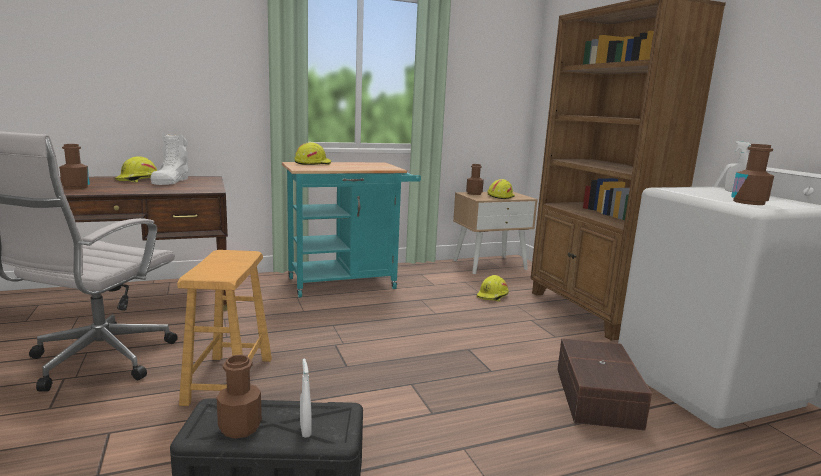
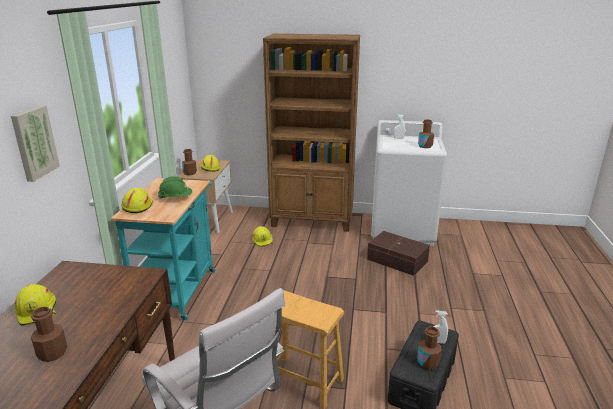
camera: 60 degrees left, 10 degrees up
(171, 181) = (71, 291): white boot -> none
(220, 62) = (33, 142): none -> picture
(346, 167) = (176, 198): none -> green hard hat

